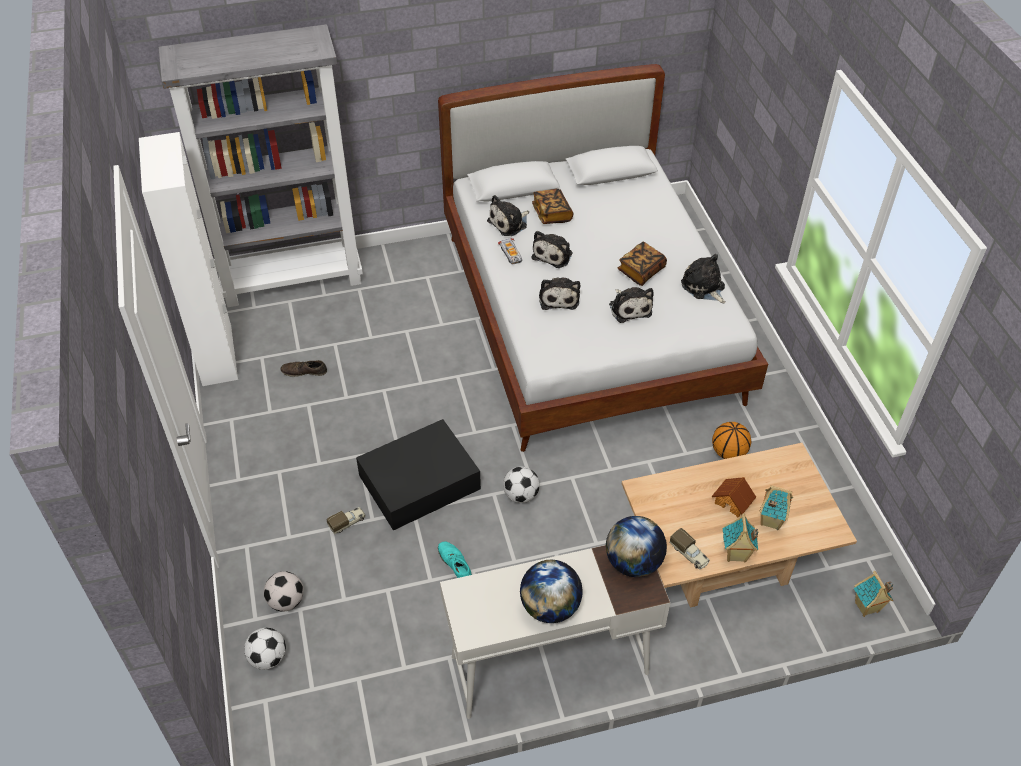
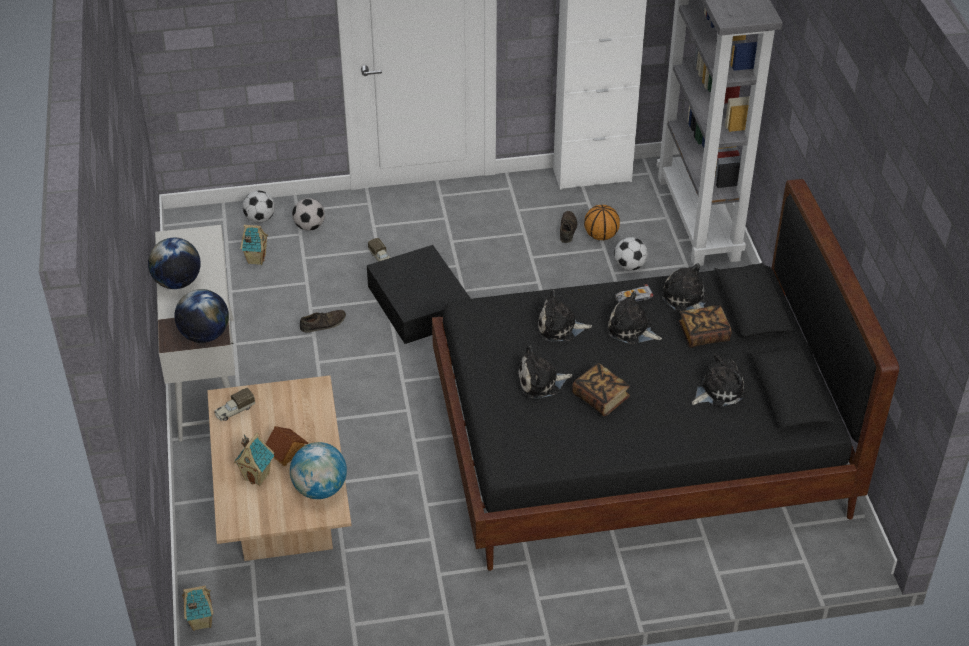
camera: 95 degrees right, 5 degrees down
(455, 564) = (323, 324): turquoise shoe -> brown shoe
(521, 495) = (392, 371): football -> football (630, 266)
(589, 319) = (637, 446): white bed -> black bed
(704, 287) = (571, 450): plush toy -> plush toy (717, 391)
(729, 453) = (421, 542): basketball -> basketball (600, 236)
(735, 555) = (225, 443): toy house -> toy house (256, 259)
(771, 469) = (320, 489): none -> globe

